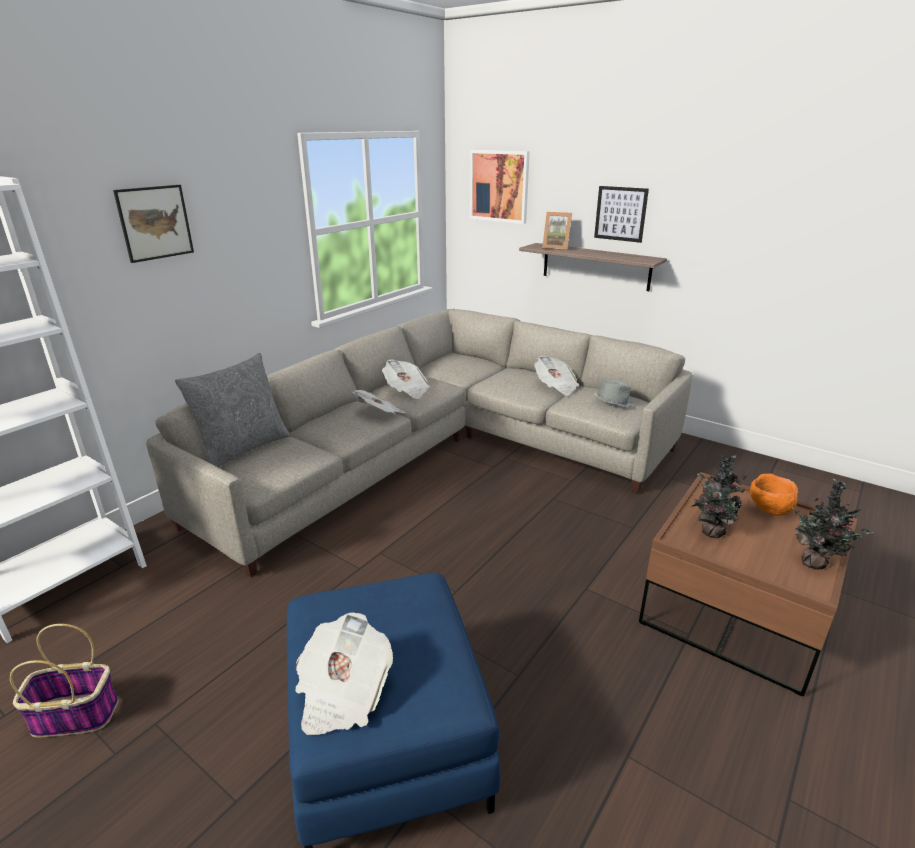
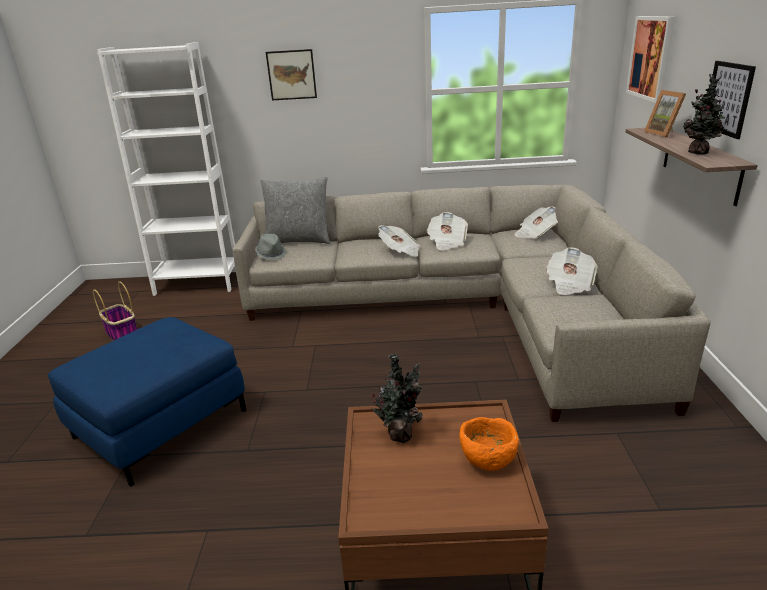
camera: 55 degrees right, 0 degrees up
(342, 693) = (98, 358): newspaper -> newspaper (535, 234)
(612, 402) = (581, 316): grey hat -> grey hat (271, 254)
(816, 563) = (414, 512): potted plant -> potted plant (700, 153)

